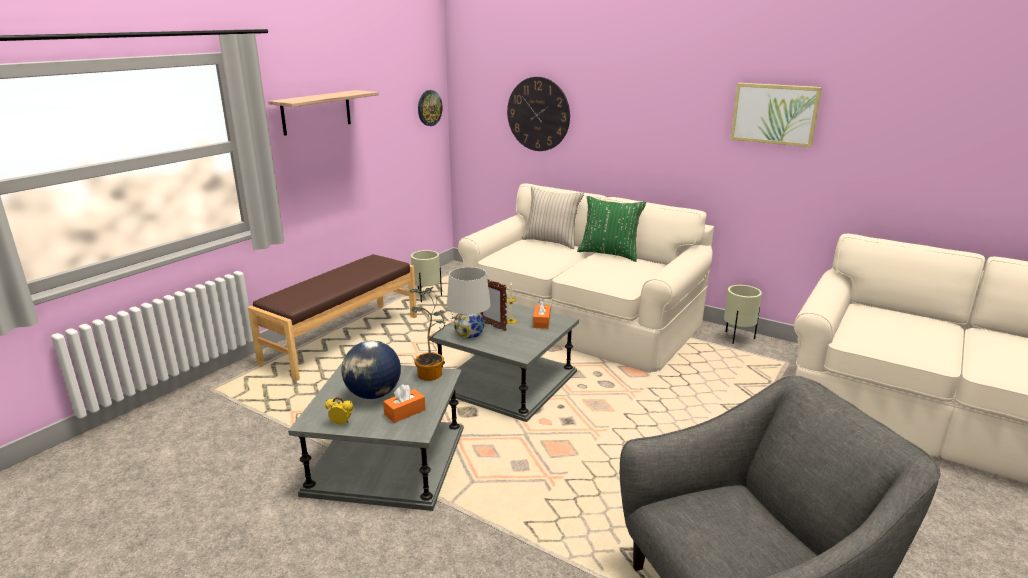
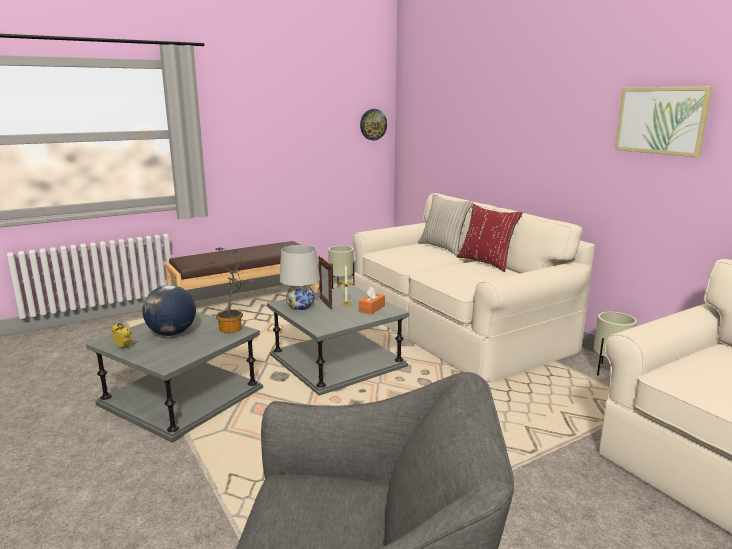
camera: 25 degrees right, 5 degrees down
(316, 112) = (253, 115): shelf -> none
(405, 412) = (176, 350): orange tissue box -> none
(538, 114) = (456, 129): wall clock -> none
(609, 254) = (486, 263): green pillow -> red pillow

